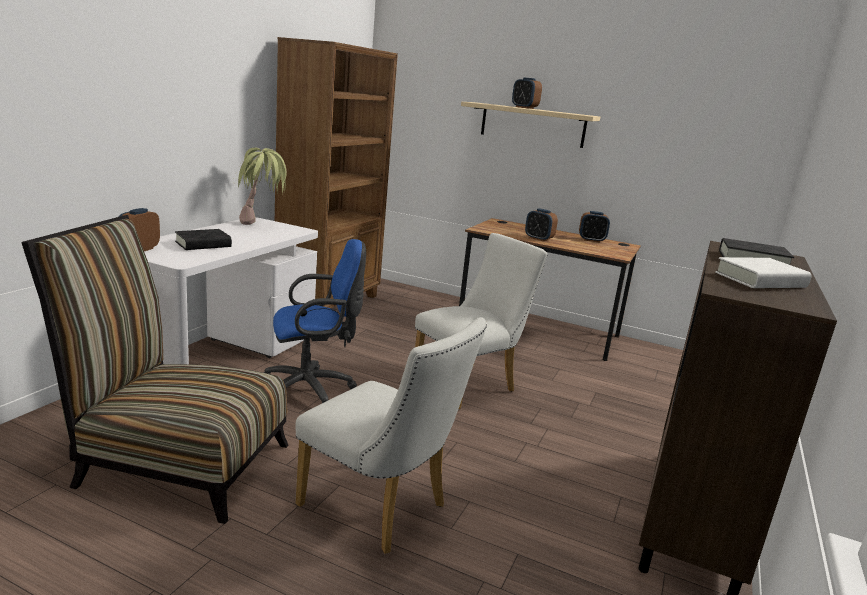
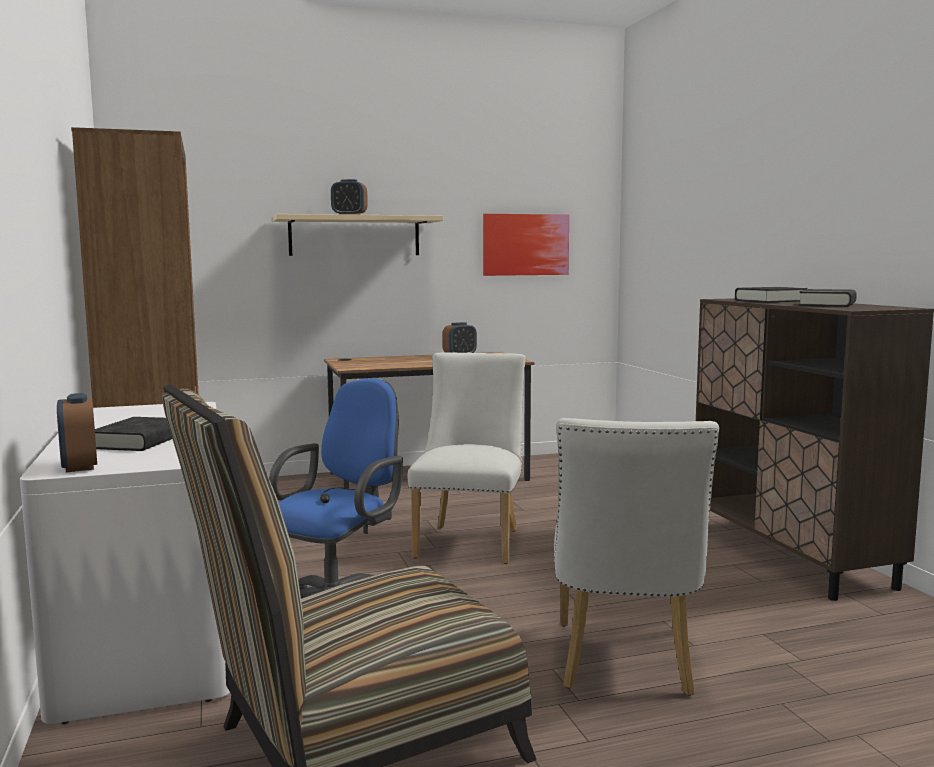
camera: 40 degrees left, 10 degrees down
(261, 227) = (136, 413): potted plant -> none
(381, 509) = (624, 664): white chair -> white chair turned 105 degrees clockwise
(538, 239) = (421, 363): alarm clock -> none
(688, 152) = (525, 244): none -> picture
(760, 280) = (827, 304): white book -> black book

